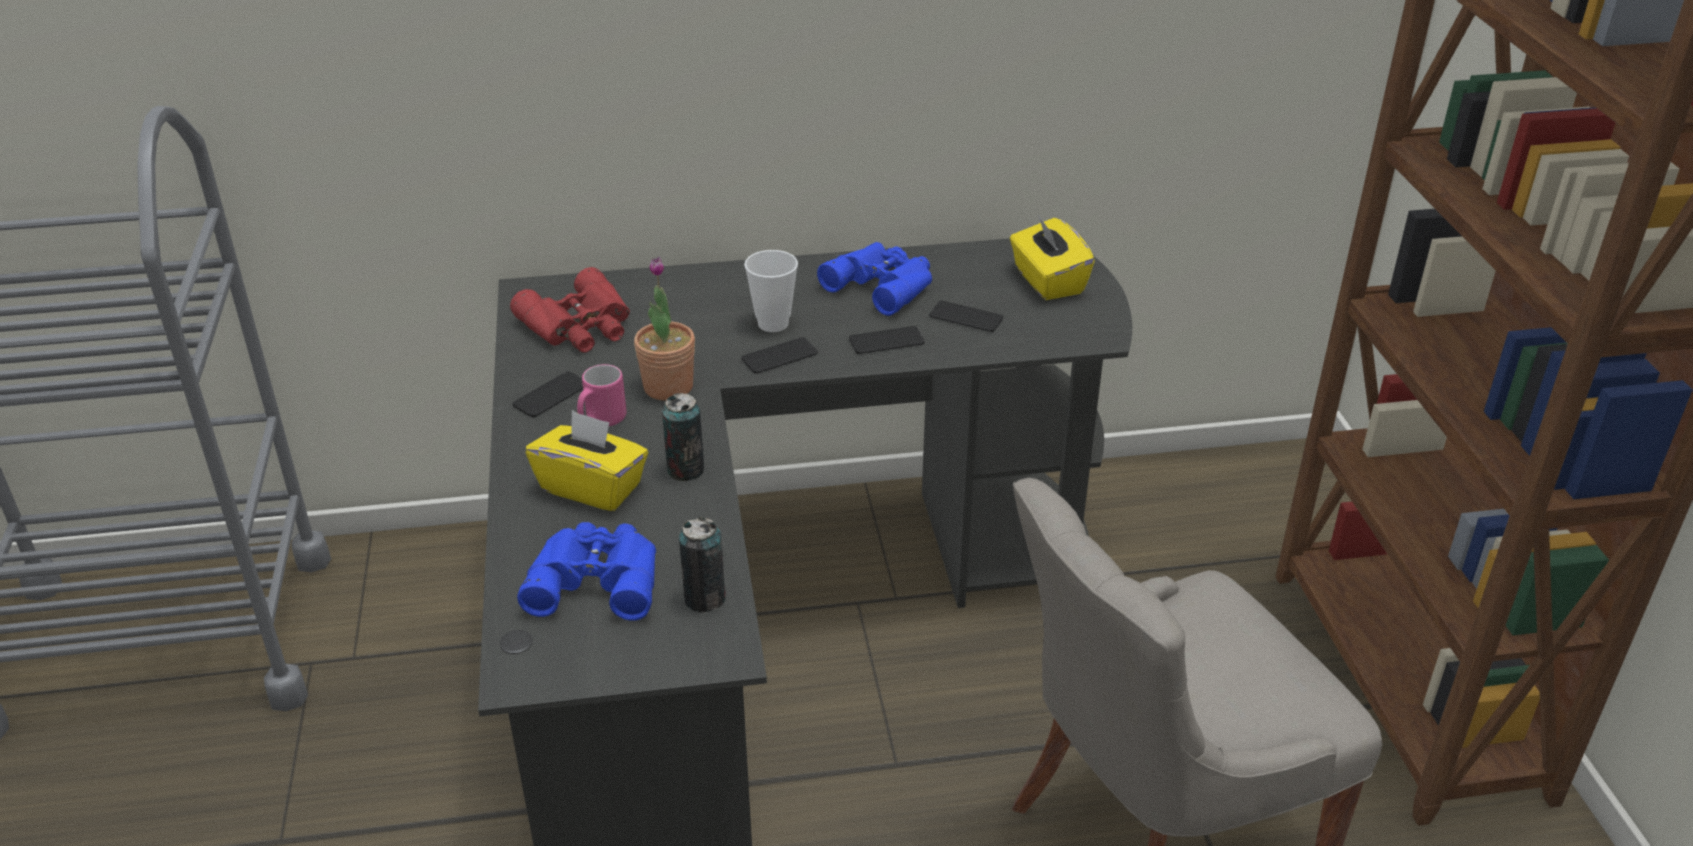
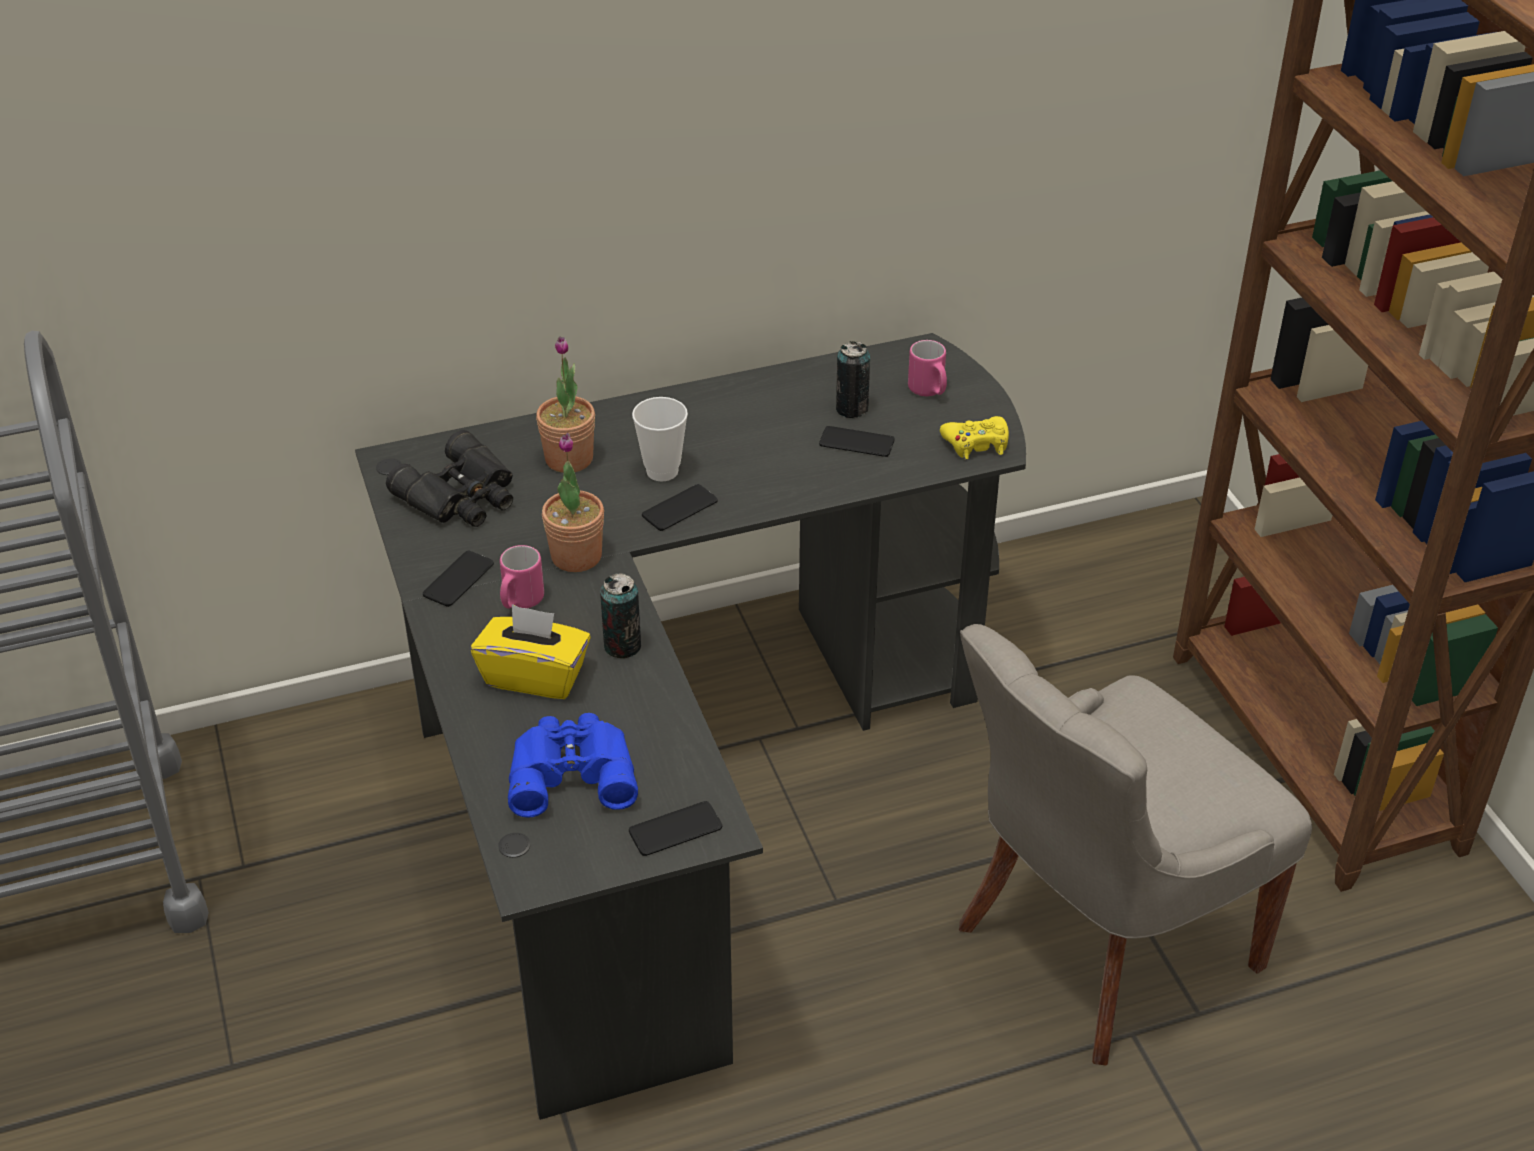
camera: 10 degrees left, 5 degrees up
(580, 326) = (462, 496): red binoculars -> black binoculars
(689, 305) = (569, 459): none -> potted plant
(705, 599) = (682, 778): can -> can (852, 409)
(883, 284) = (763, 413): blue binoculars -> none
(886, 341) = (783, 479): phone -> phone (675, 829)
(1047, 281) = (929, 391): yellow tissue box -> pink mug
(1083, 329) = (976, 444): none -> yellow game controller

